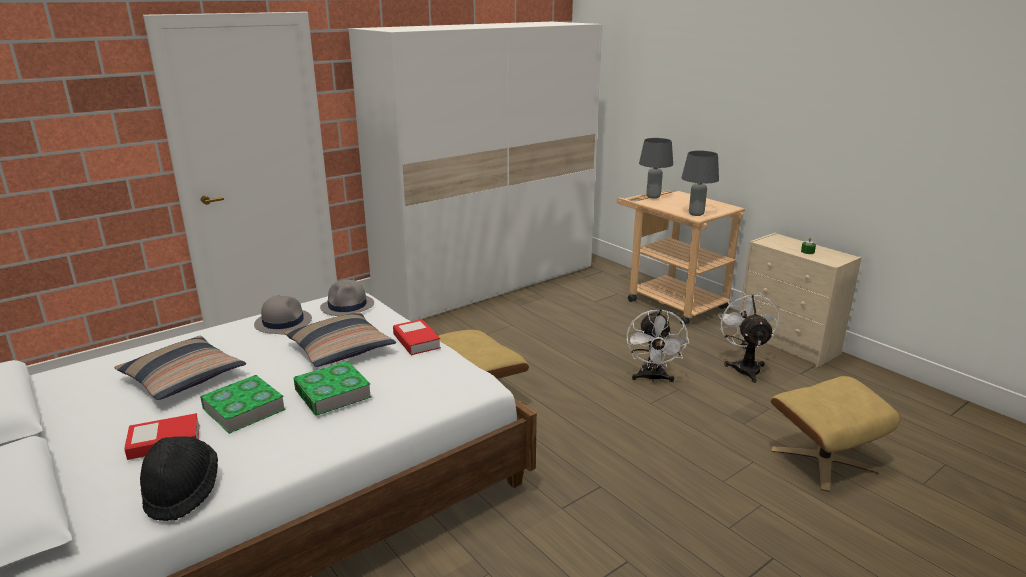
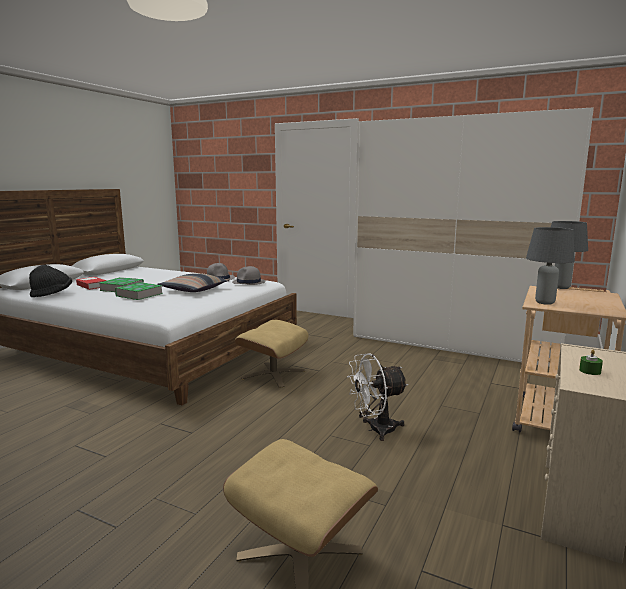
camera: 65 degrees right, 10 degrees down
(183, 378) = (150, 279): pillow -> none
(416, 341) = (213, 298): book -> none
(745, 367) = (465, 479): white fan -> none

